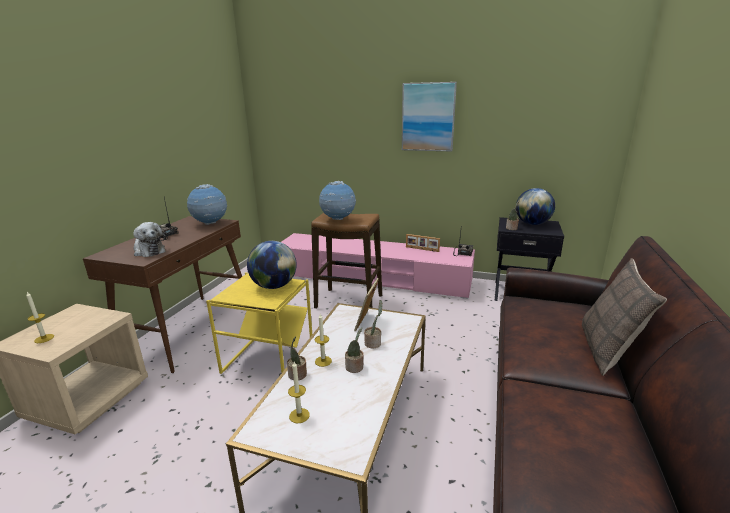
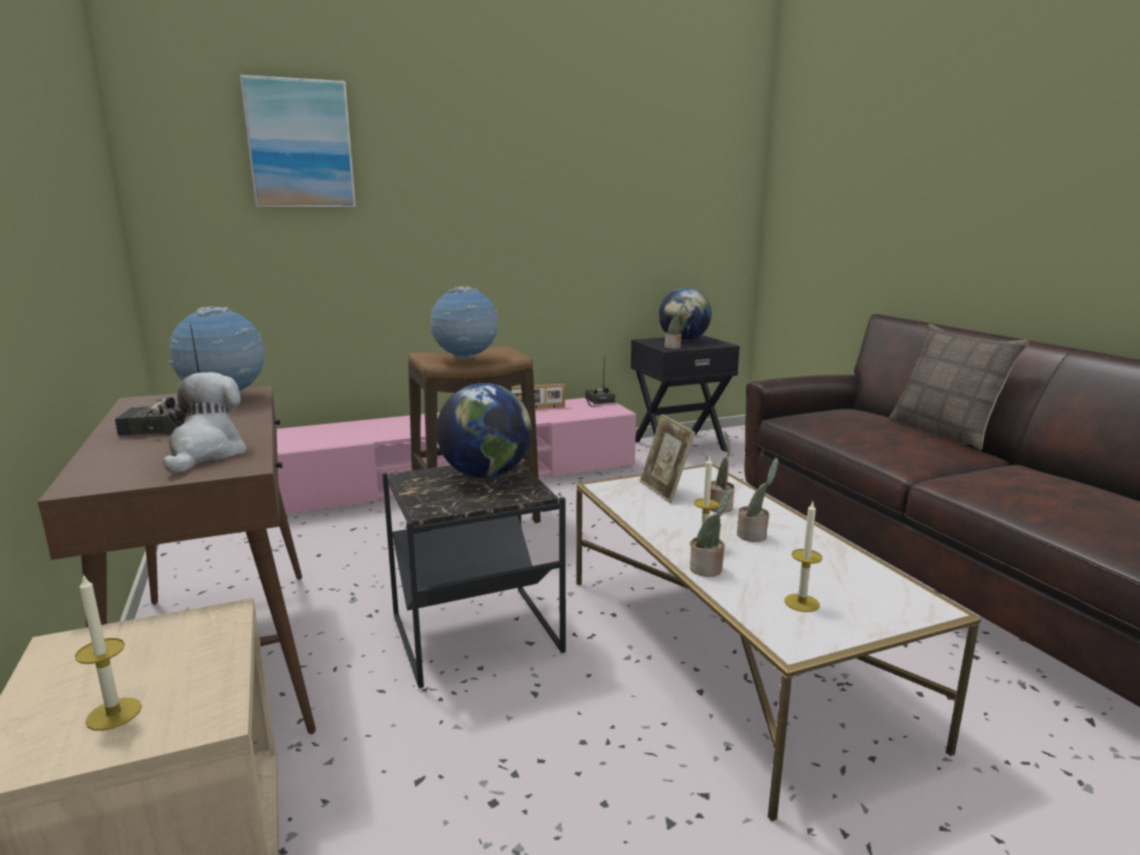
camera: 40 degrees left, 5 degrees down
(148, 251) = (206, 454): plush toy -> plush toy turned 90 degrees counterclockwise
(269, 361) = (478, 634): yellow side table -> black side table
(428, 117) = (518, 188): picture -> picture (300, 144)

